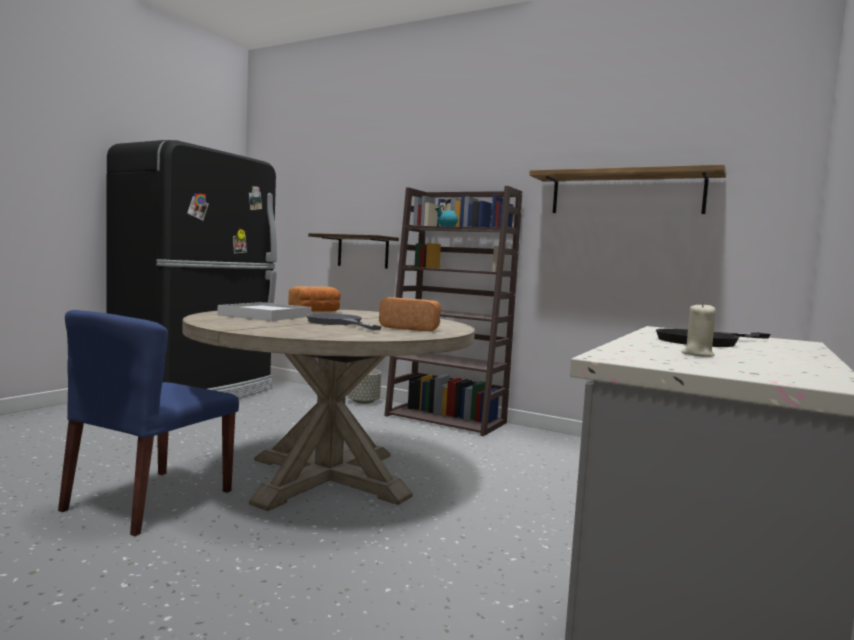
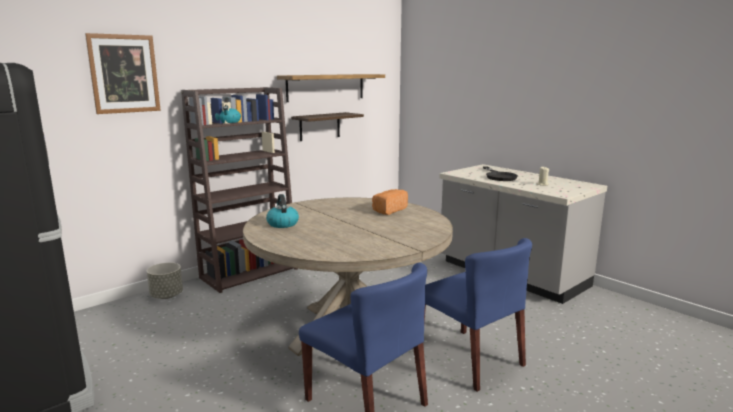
camera: 70 degrees left, 10 degrees up
(264, 564) = (470, 359): none -> blue chair
(265, 316) = (319, 238): white tray -> none
(316, 312) = (282, 224): bread -> kettle
(339, 323) = (366, 223): grey frying pan -> none
(363, 251) = (114, 154): shelf -> shelf (319, 126)
(381, 176) = (124, 74): none -> picture

